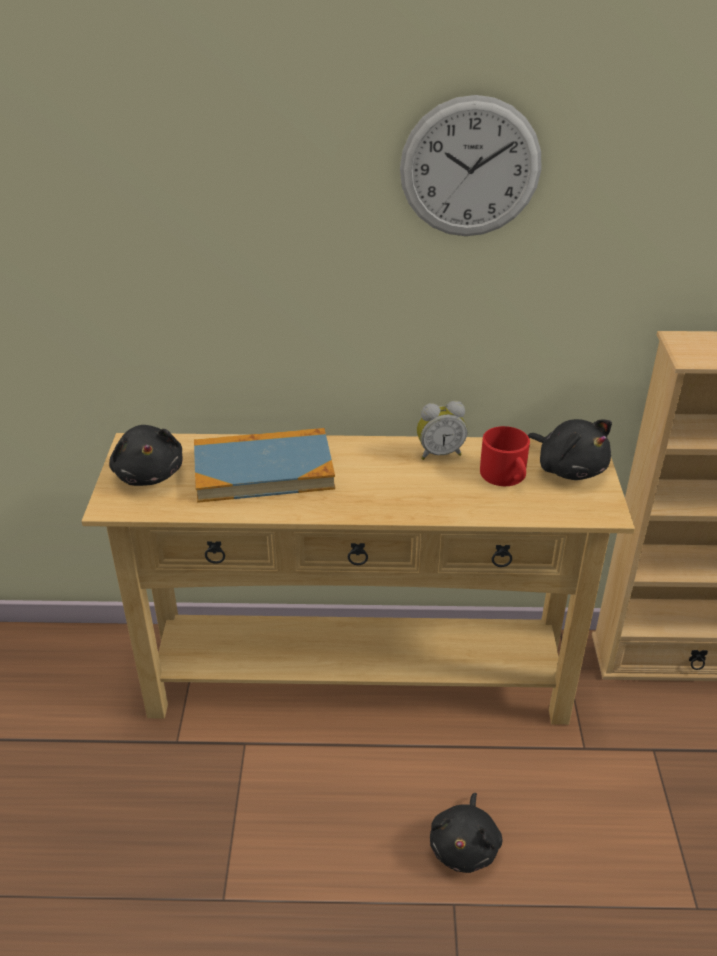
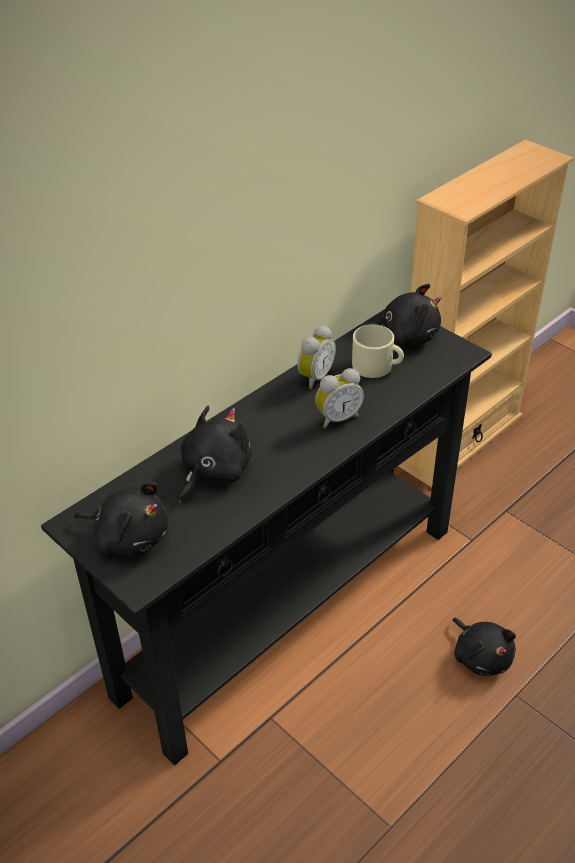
camera: 45 degrees left, 5 degrees up
(263, 470) = (214, 471): book -> black plush toy
(358, 679) = (289, 607): beige console table -> black console table
(410, 492) = (337, 418): none -> alarm clock
(470, 168) = (292, 122): wall clock -> none
(505, 476) = (377, 366): red mug -> beige mug

